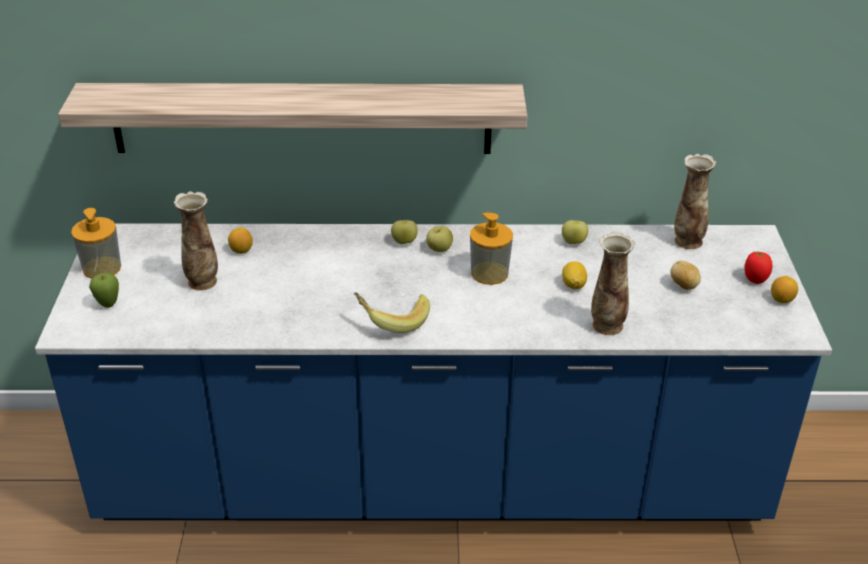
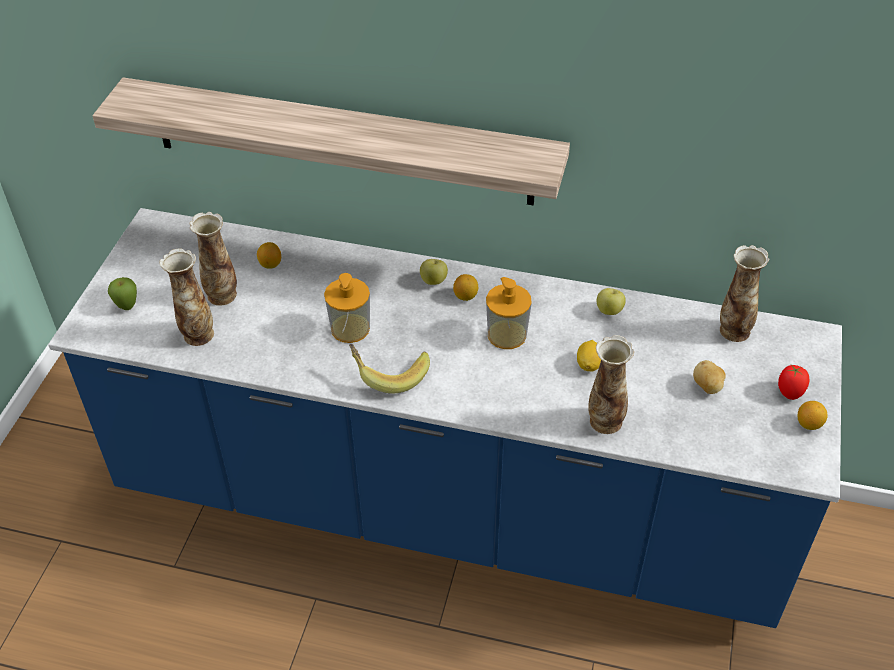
camera: 15 degrees right, 10 degrees up
(102, 268) = (134, 263): soap dispenser -> soap dispenser (350, 328)
(190, 317) = (197, 334): none -> vase
(439, 249) = (465, 296): apple -> lemon

